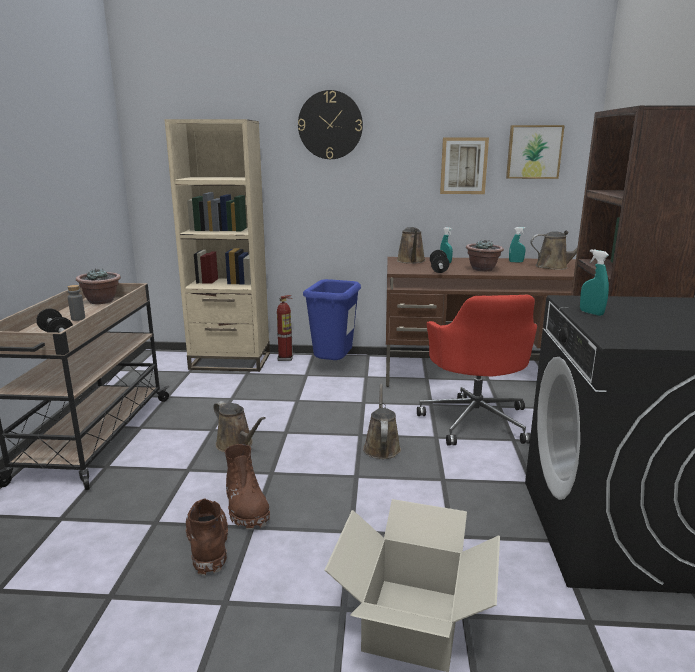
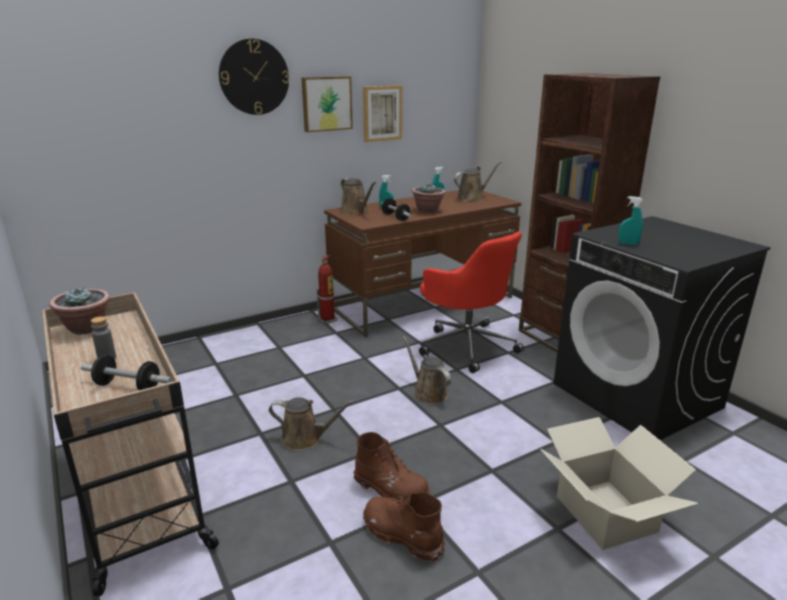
camera: 35 degrees left, 5 degrees up
(230, 361) = (178, 356): beige bookcase -> none
(285, 358) = (235, 336): fire extinguisher -> fire extinguisher (328, 320)
(333, 367) = (294, 331): blue trash can -> none
(533, 152) = (435, 97): picture -> picture (326, 103)

